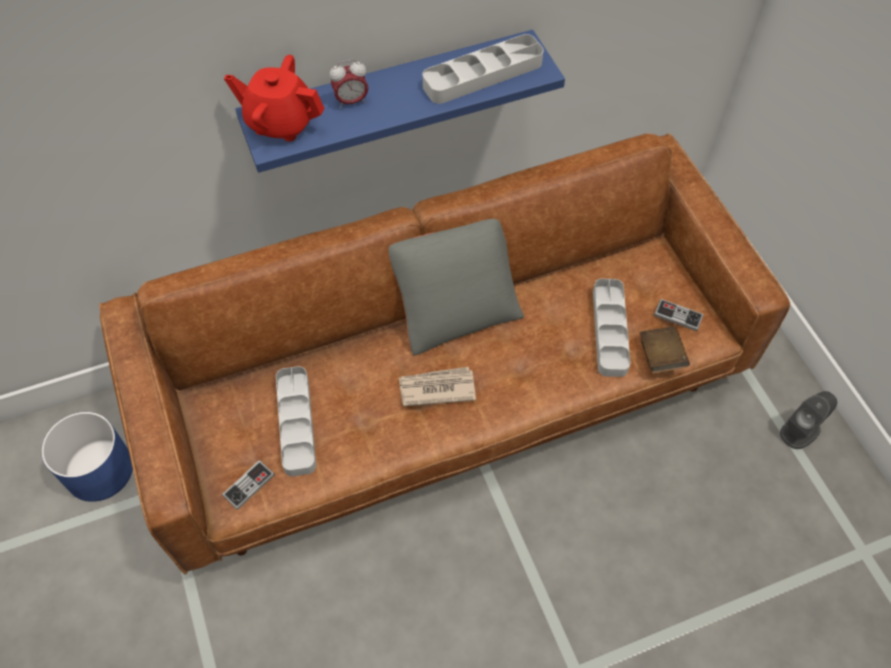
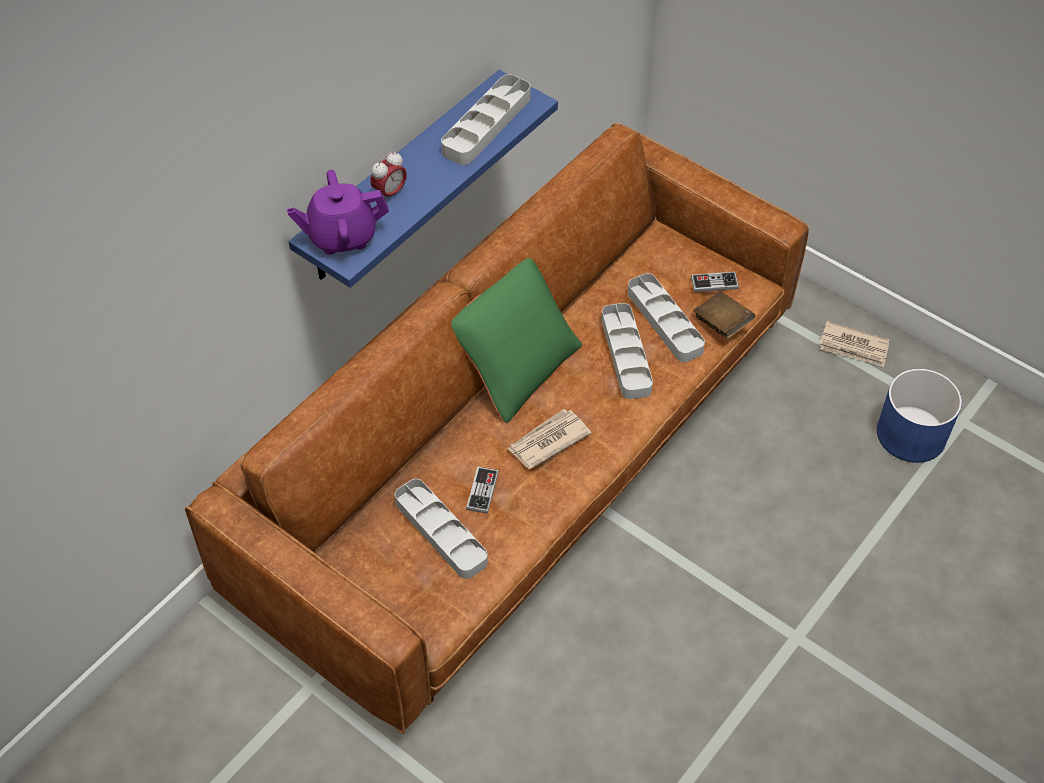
camera: 30 degrees left, 5 degrees down
(100, 469) = (225, 702): blue planter -> blue planter (910, 434)
(249, 485) = (436, 605): game controller -> game controller (482, 491)
(280, 122) = (341, 236): red teapot -> purple teapot
(456, 309) = (516, 366): grey pillow -> green pillow
(555, 344) = (626, 354): none -> grey tray
(800, 430) = (854, 347): grey speaker -> newspaper

